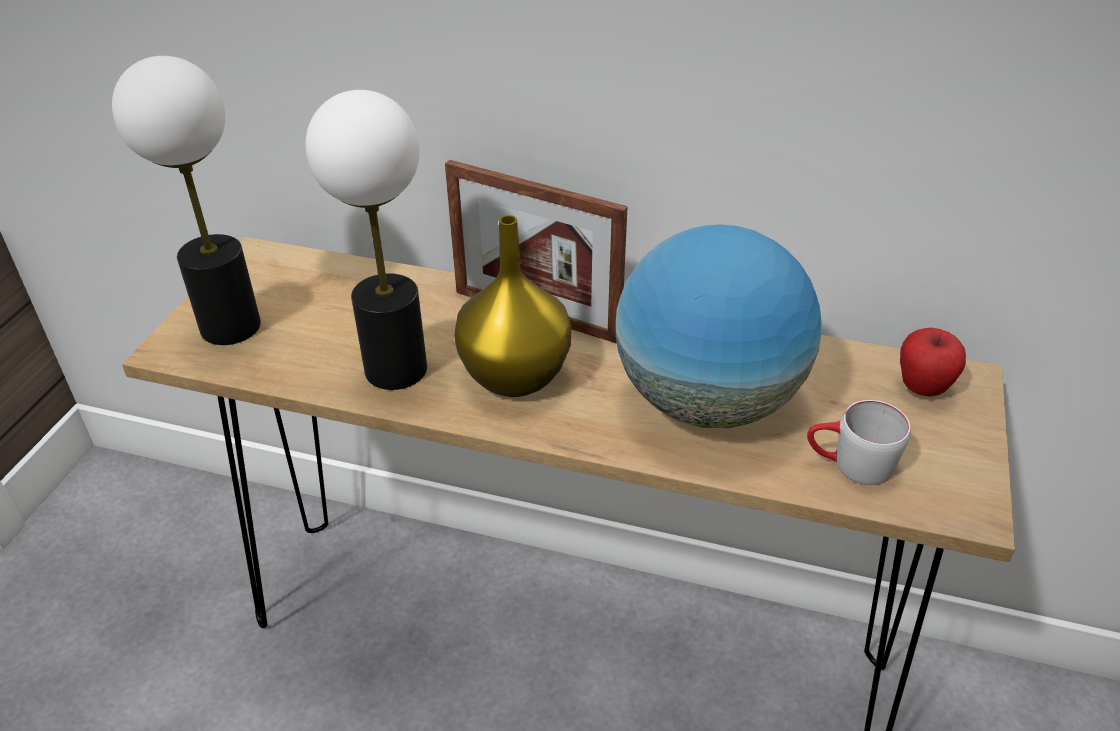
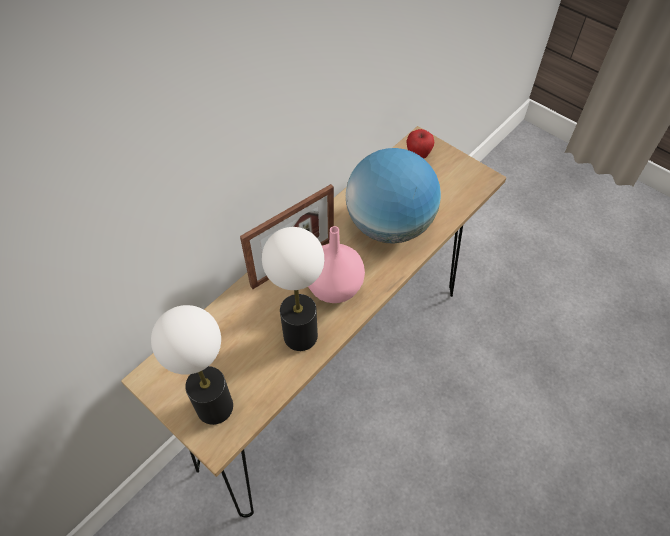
camera: 65 degrees left, 15 degrees up
(516, 375) = (333, 287): yellow vase -> pink vase
(849, 464) = (447, 199): grey mug -> none

